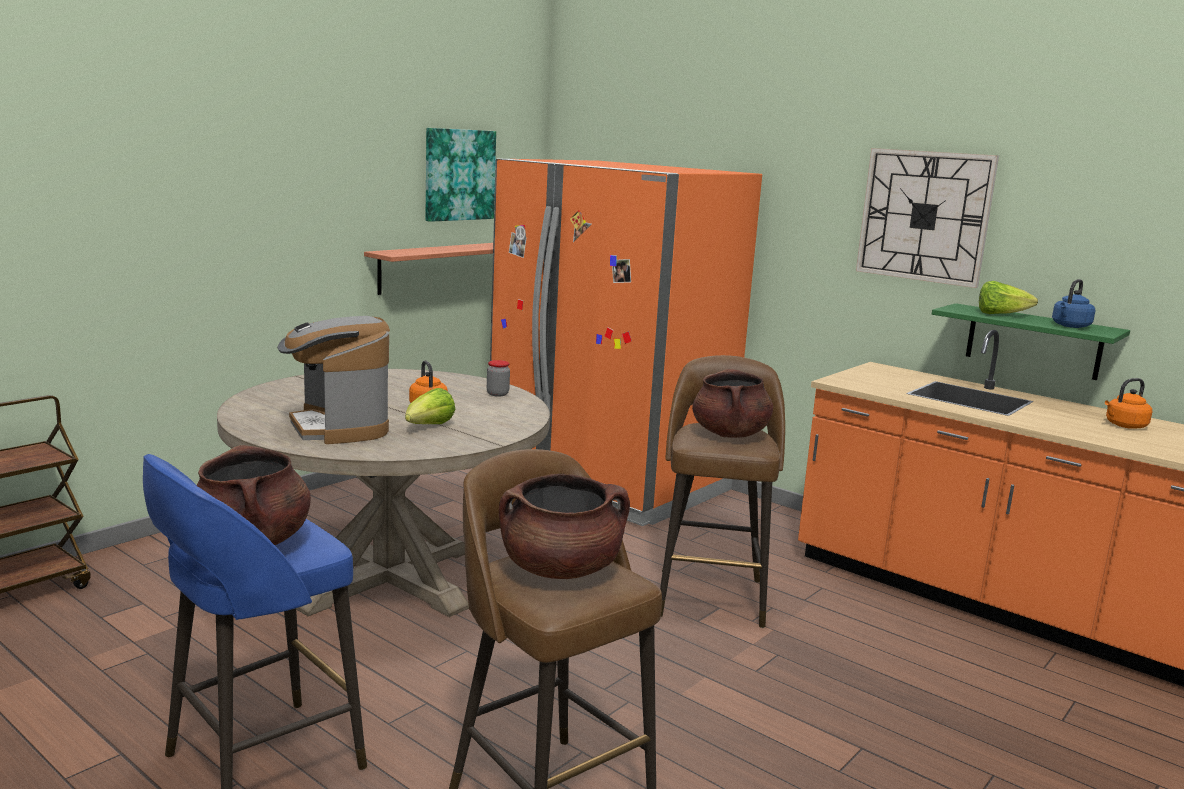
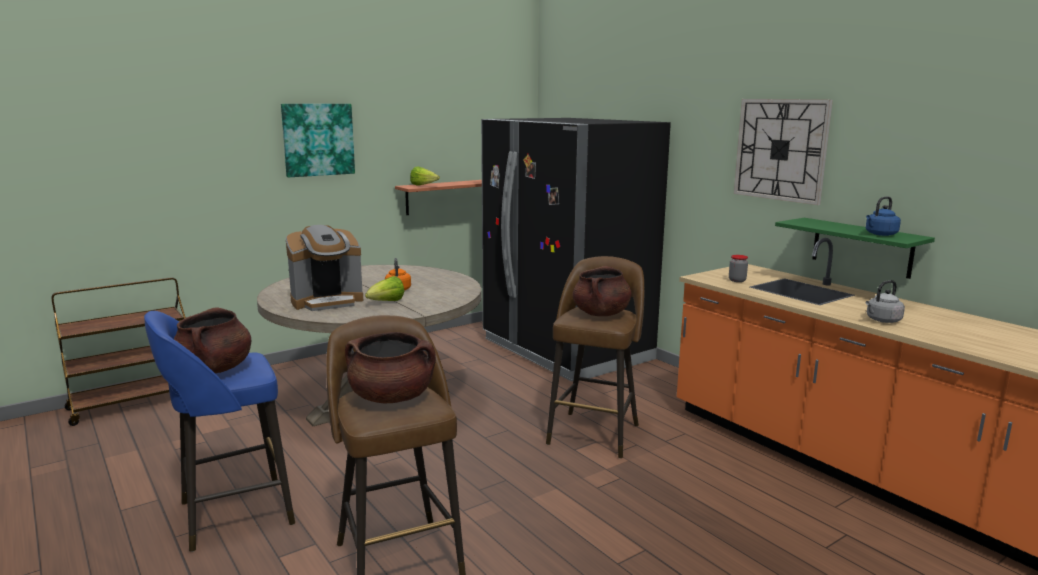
camera: 15 degrees right, 0 degrees up
(338, 428) = (327, 301): coffee machine -> coffee machine turned 105 degrees counterclockwise
(459, 175) = (467, 131): picture -> picture (318, 139)
(497, 394) = (453, 282): jar -> jar (737, 280)
(608, 482) = (565, 350): orange fridge -> black fridge
(1000, 315) = (829, 226): lettuce -> lettuce (423, 185)
(1094, 433) = (882, 320): none -> grey kettle
(1124, 426) = (917, 315): orange kettle -> none

